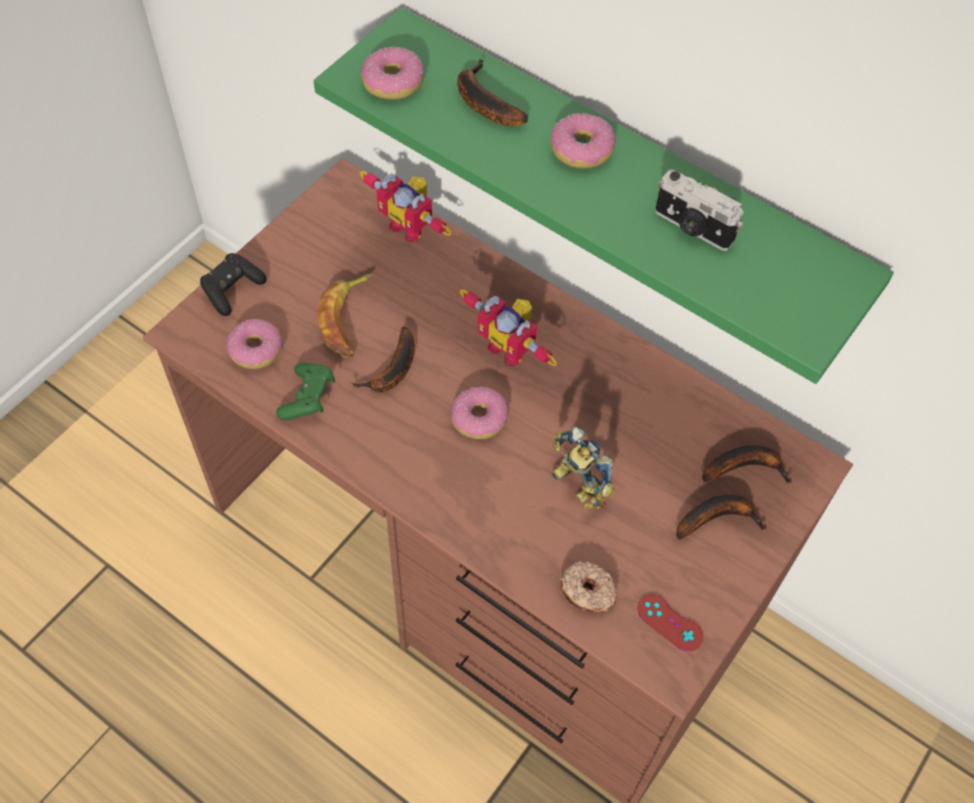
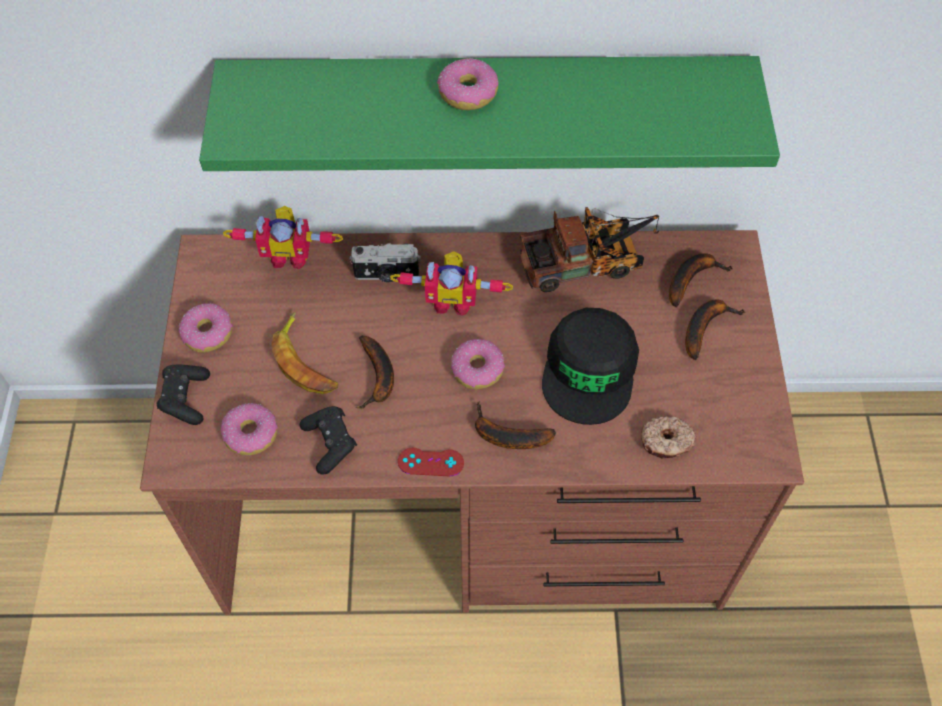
camera: 35 degrees left, 0 degrees up
(308, 398) = (330, 443): green game controller -> black game controller
(393, 82) = (269, 123): donut -> donut (207, 333)
(483, 102) = (357, 99): banana -> banana (506, 436)
(575, 485) = (590, 370): toy robot -> black cap
(659, 392) = (588, 263): none -> toy truck
(670, 623) = (738, 423): red game controller -> red game controller (430, 462)
(692, 228) = (602, 104): camera -> camera (386, 275)

